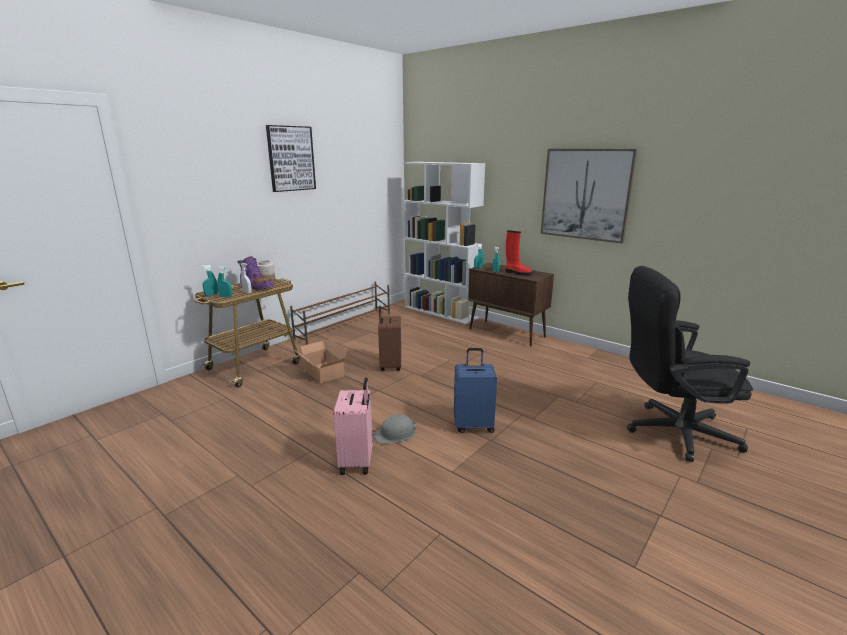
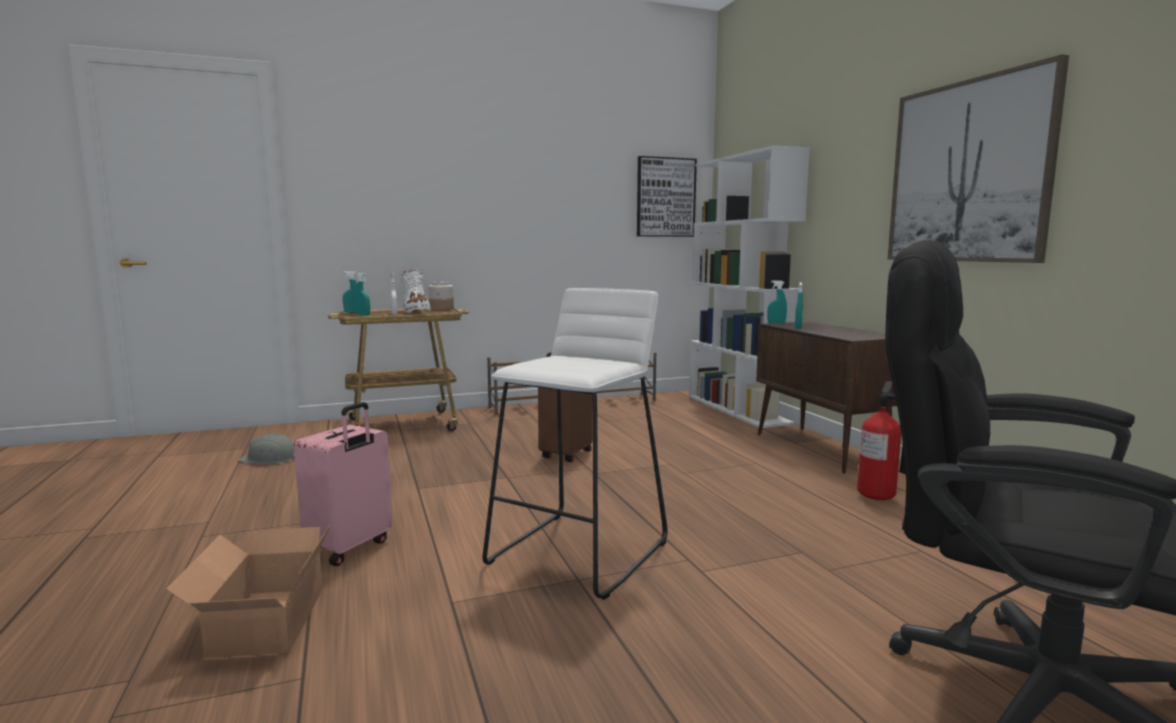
camera: 30 degrees right, 10 degrees down
(256, 286) = (416, 311): purple boot -> white boot
(291, 158) = (509, 151): picture -> picture (665, 197)
(322, 373) = (466, 445): cardboard box -> cardboard box (262, 623)
(395, 434) = (448, 531): grey hard hat -> grey hard hat (270, 459)
(473, 425) = (580, 552): blue suitcase -> white stool
(517, 273) = (835, 332): red boot -> none
(558, 357) = (882, 497): none -> fire extinguisher

